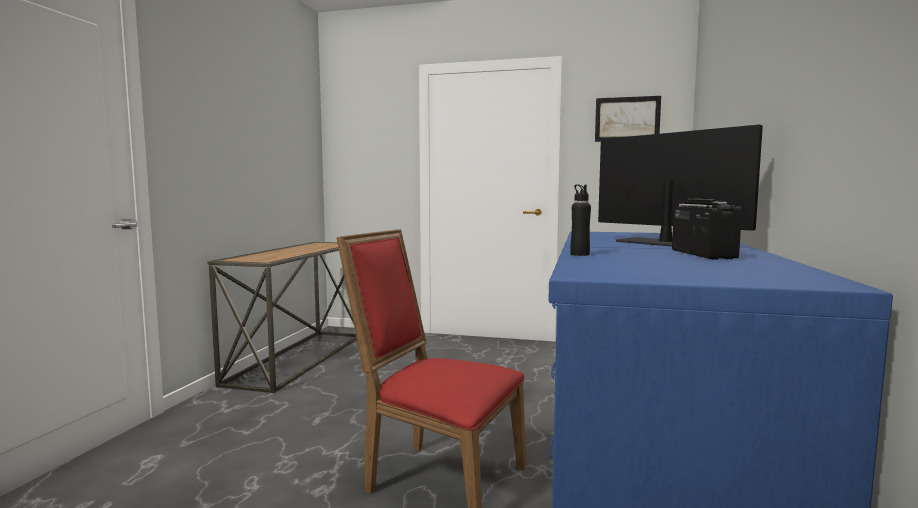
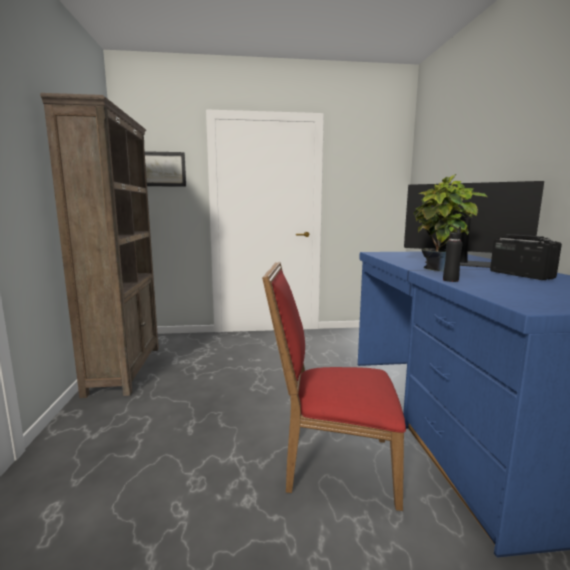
camera: 20 degrees left, 5 degrees up
(298, 357) = (125, 369): console table -> brown bookcase
(604, 247) = (439, 270): none -> potted plant
(627, 119) = (369, 165): picture -> picture (161, 169)

